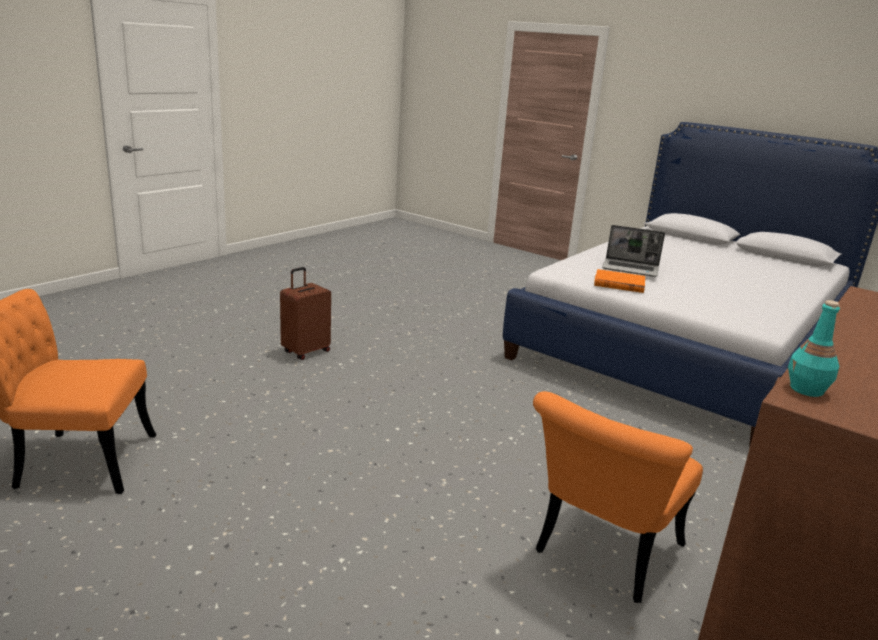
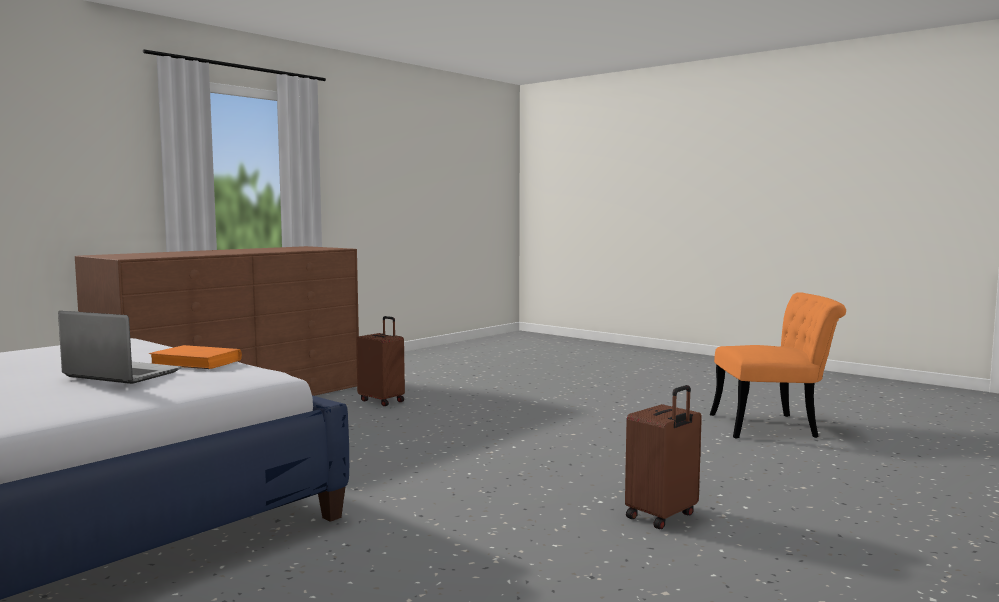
camera: 175 degrees left, 15 degrees down
(602, 556) = (382, 401): orange chair -> brown suitcase
(807, 390) = (326, 249): turquoise bottle -> none

